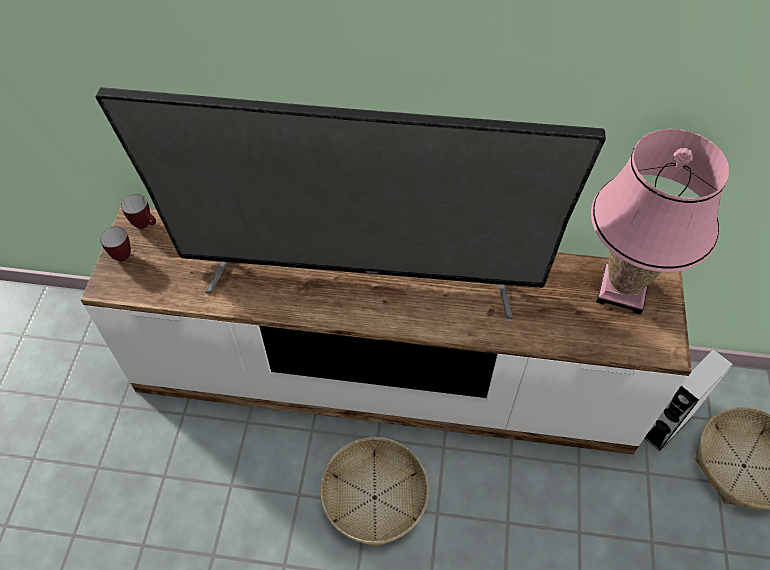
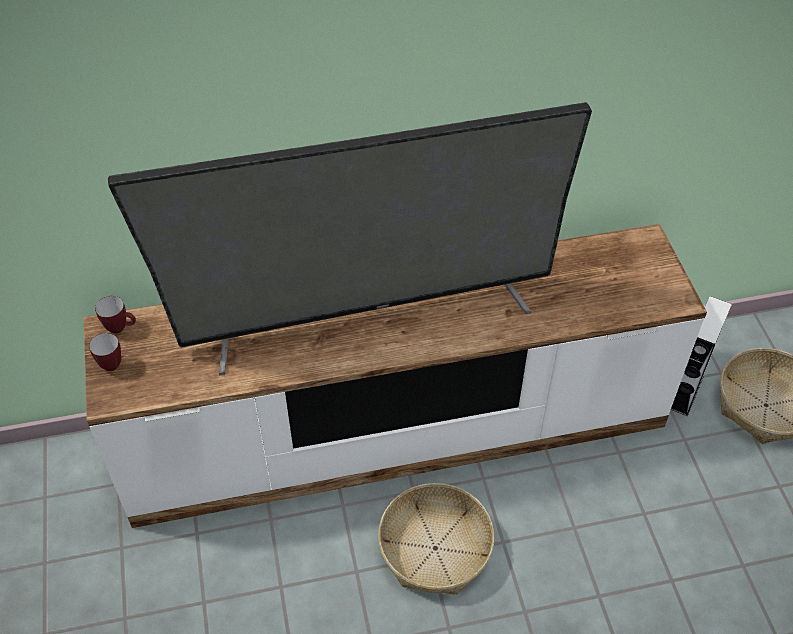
camera: 20 degrees left, 5 degrees down
(621, 290) = (617, 260): pink table lamp -> none

